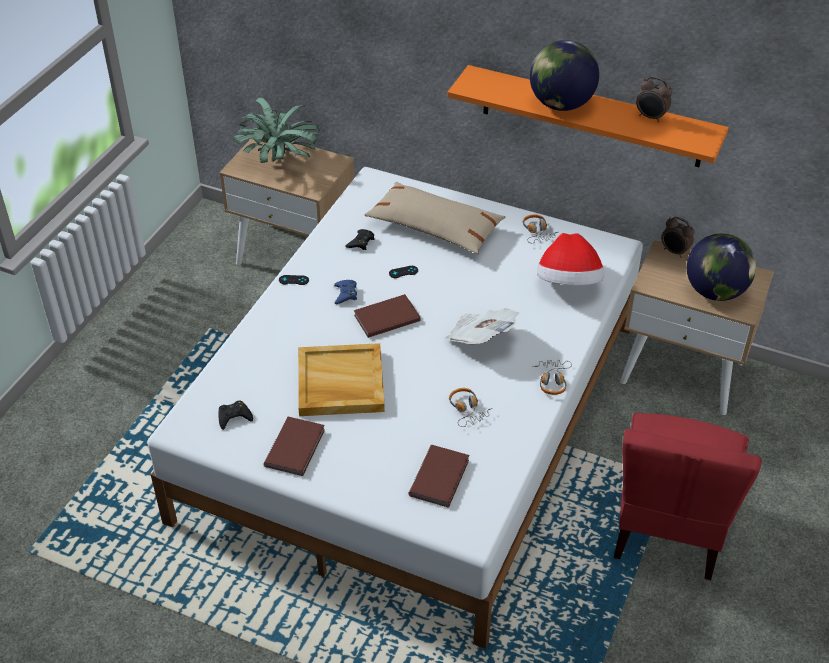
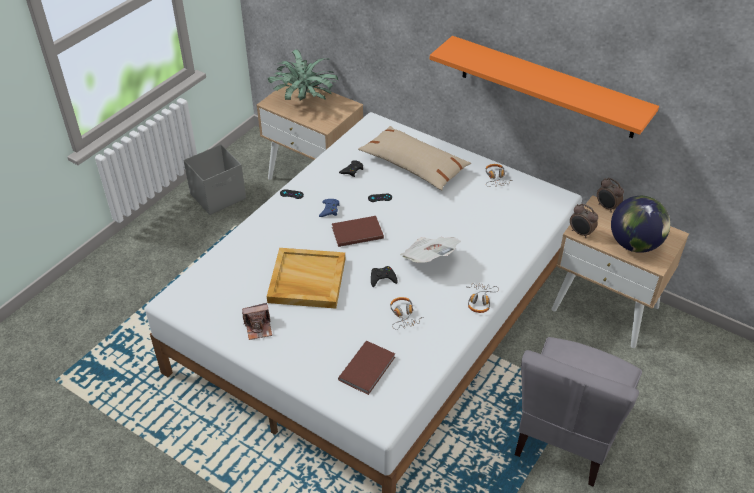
camera: 10 degrees right, 0 degrees up
(179, 294) = (219, 196): none -> grey storage box
(234, 417) = (216, 297): black game controller -> black game controller (382, 278)
(297, 447) = (258, 328): brown book -> camera
(560, 104) = (520, 74): globe -> none
(568, 284) = (512, 223): hat -> none
(651, 117) = (593, 91): alarm clock -> alarm clock (580, 233)
(668, 527) = (566, 436): red chair -> grey chair

